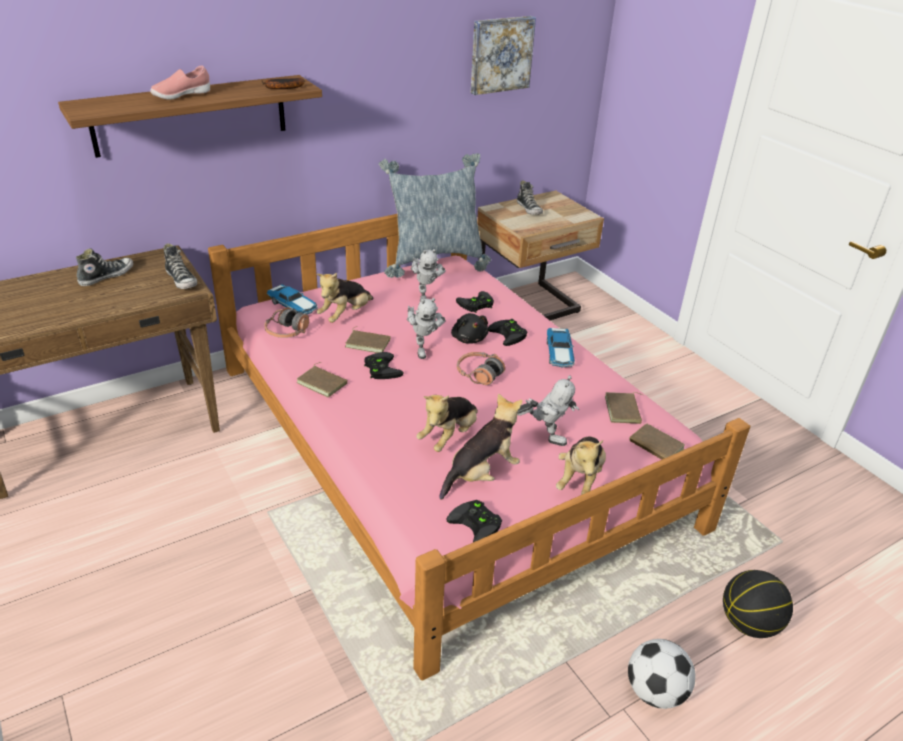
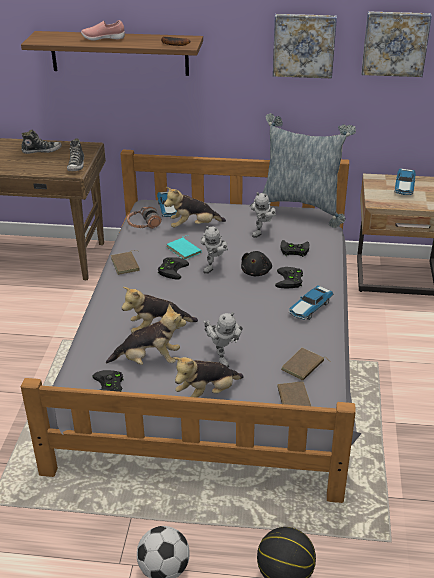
camera: 40 degrees right, 0 degrees up
(368, 343) = (185, 250): brown book -> turquoise book
(413, 70) = (304, 45): none -> picture
(447, 443) = (216, 348): pink bed -> grey bed
(479, 374) = (231, 298): headphones -> none
(529, 209) = (404, 187): shoe -> toy car

